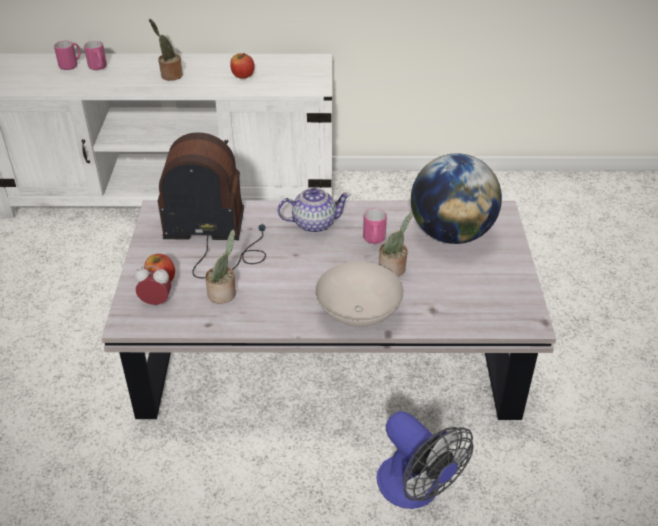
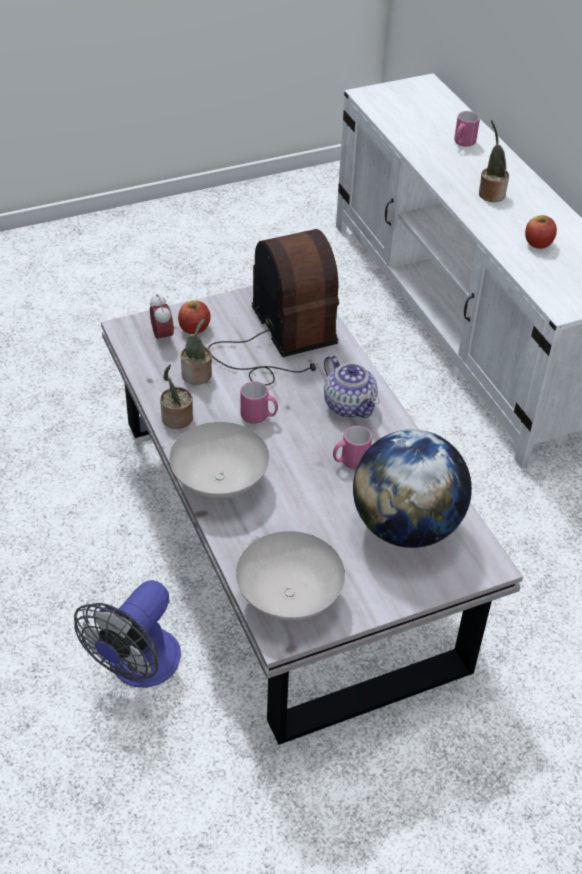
camera: 65 degrees right, 5 degrees up
(71, 65) = (452, 125): pink mug -> pink mug (259, 417)
(393, 269) = (309, 491): potted plant -> potted plant (176, 419)
(497, 310) = (288, 599): none -> white bowl

